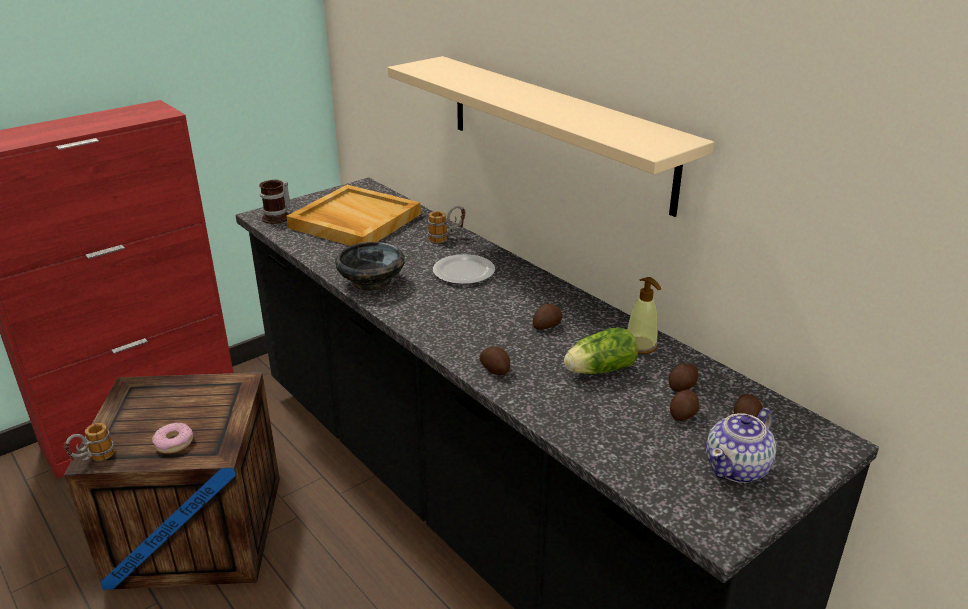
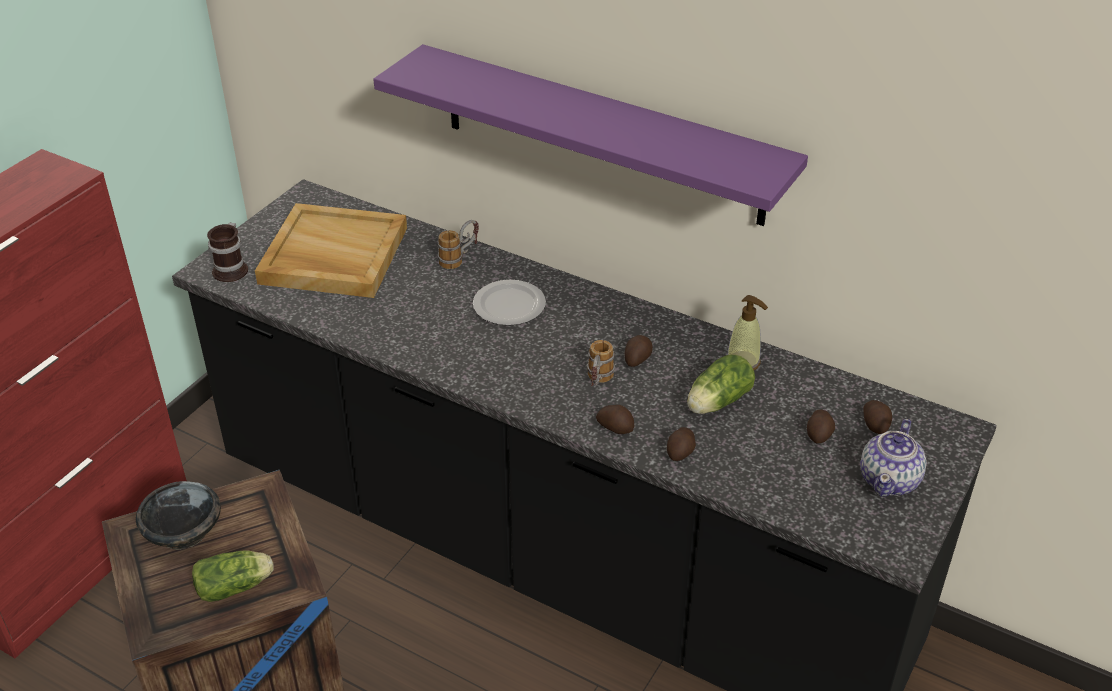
camera: 20 degrees left, 10 degrees up
(93, 459) = (154, 633): mug -> mug (598, 382)
(174, 443) = (237, 586): donut -> lettuce
(371, 282) = (413, 344): black bowl -> black bowl (183, 533)
(556, 130) = (601, 135): beige shelf -> purple shelf
(683, 386) = (804, 401): potato -> potato (681, 451)

